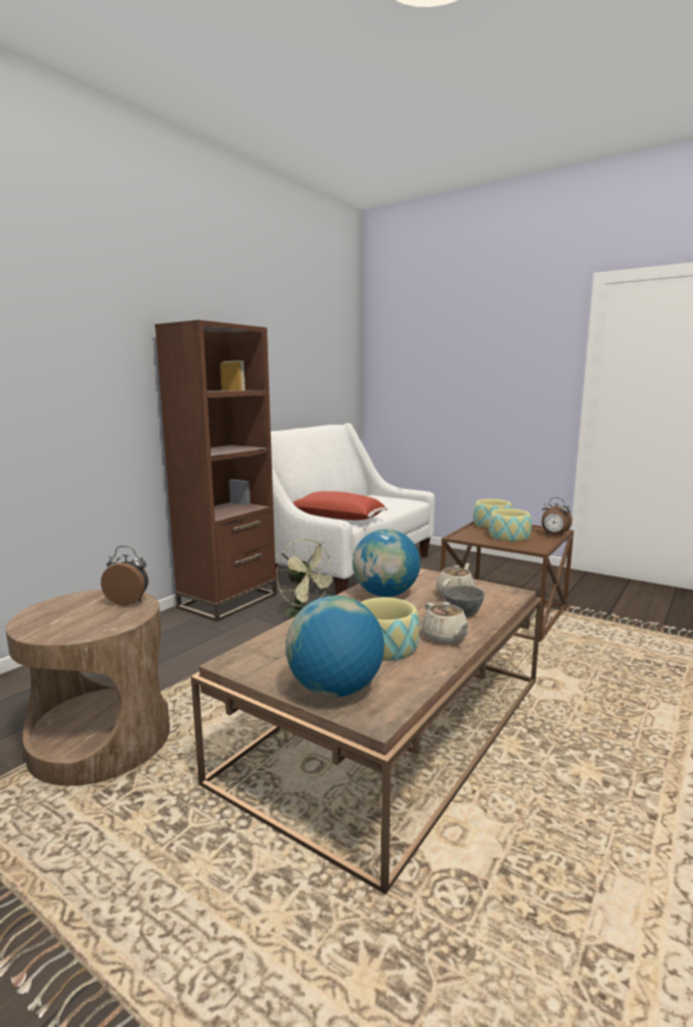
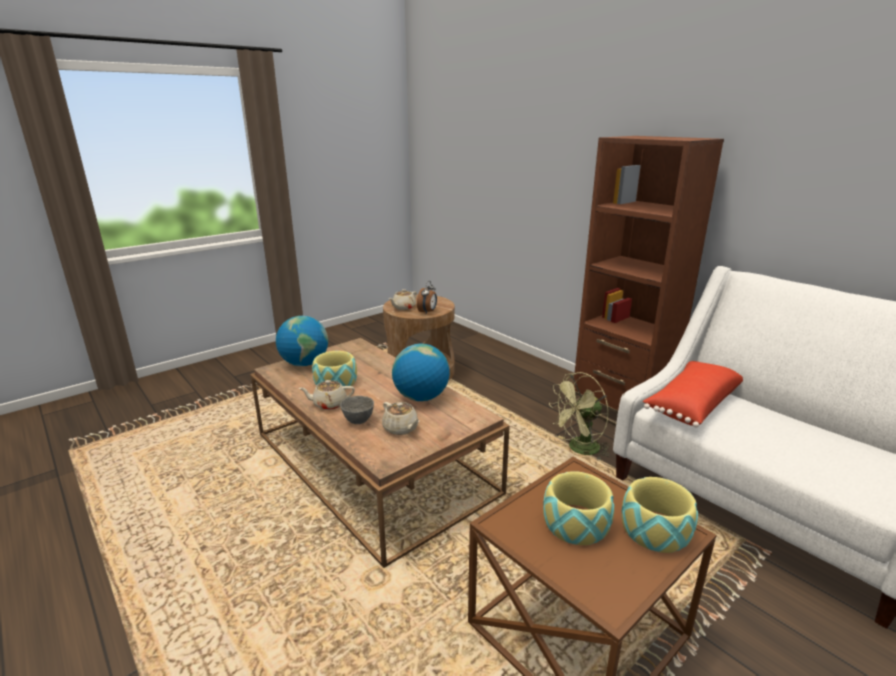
camera: 105 degrees right, 10 degrees up
(96, 622) = (403, 307): none -> beige teapot
(554, 535) = (576, 583): alarm clock -> none

